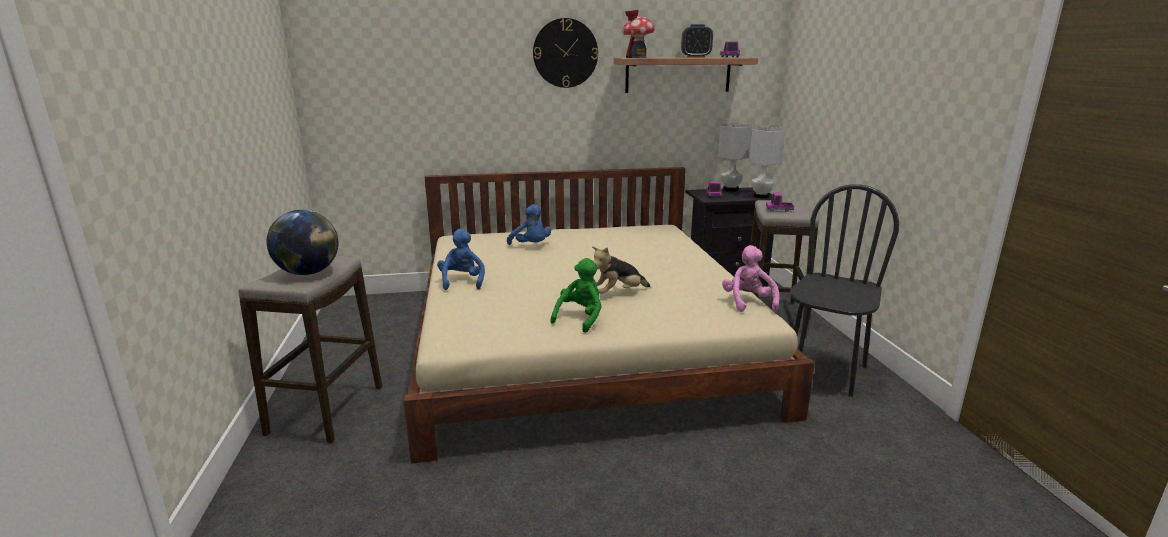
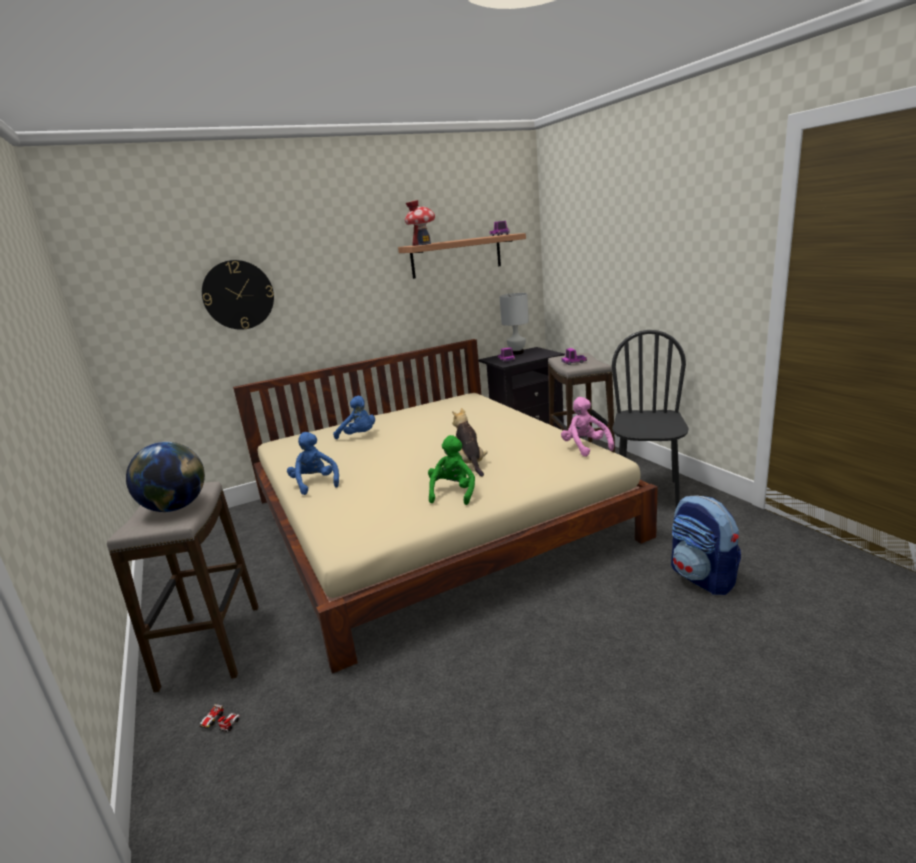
camera: 15 degrees left, 0 degrees up
(299, 477) = (220, 723): none -> toy car
(565, 53) = (353, 248): wall clock -> wall clock (238, 295)
(618, 293) = (471, 463): plush toy -> plush toy turned 120 degrees clockwise
(695, 57) = (471, 238): alarm clock -> none
(760, 196) = (546, 354): white table lamp -> none
(834, 477) = (702, 578): none -> backpack

